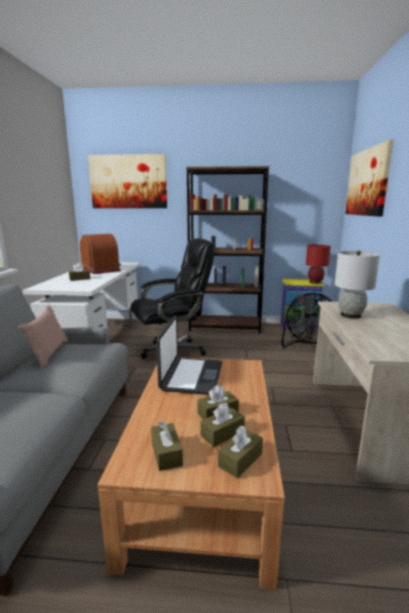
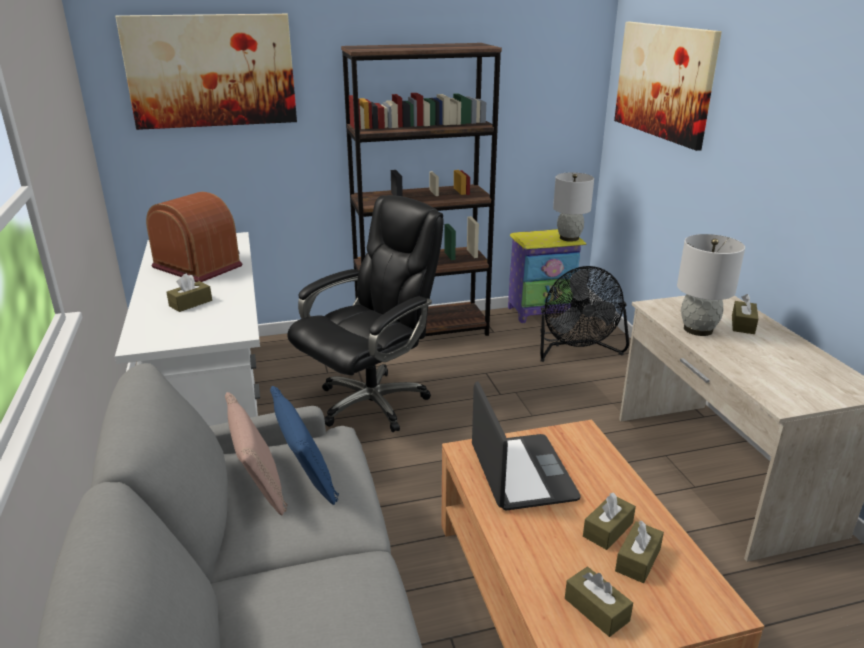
camera: 20 degrees left, 10 degrees up
(74, 354) = (305, 472): none -> blue pillow
(240, 460) = (686, 592): brown tissue box -> brown tissue box (743, 324)
(315, 282) = (569, 238): red table lamp -> white table lamp

